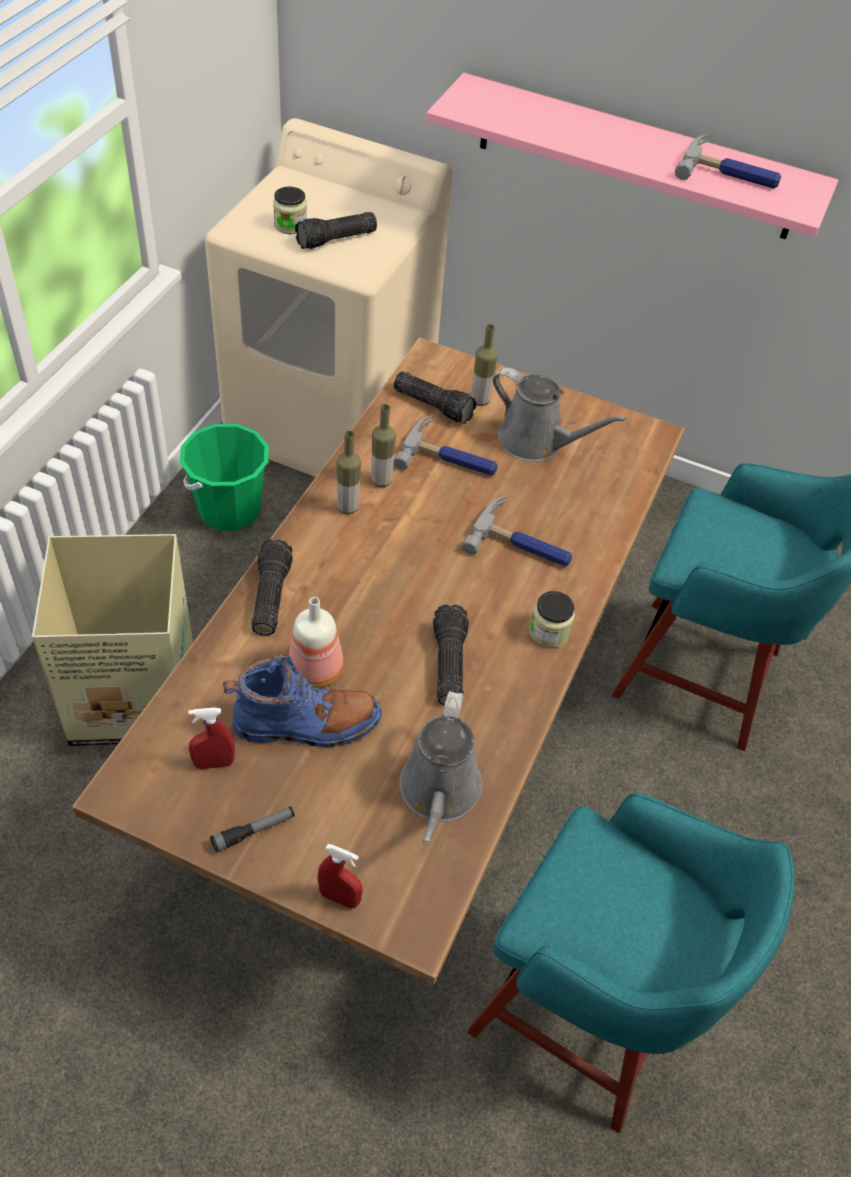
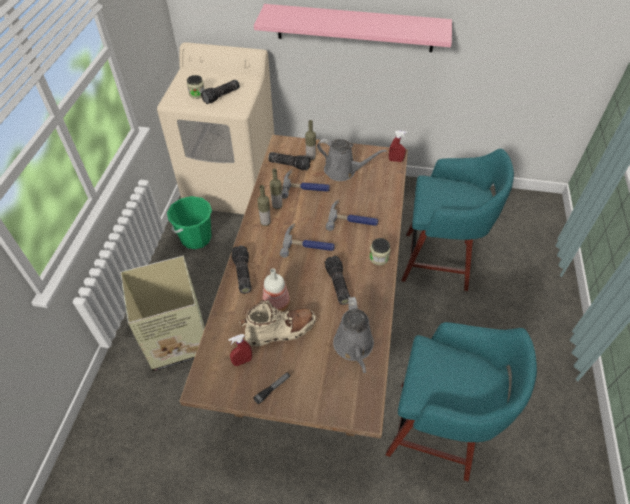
camera: 10 degrees left, 0 degrees up
(306, 724) = (280, 331): blue boot -> beige boot
(339, 897) = (324, 409): red spray bottle -> red spray bottle (395, 160)
(730, 173) = (403, 26): hammer -> hammer (309, 245)

